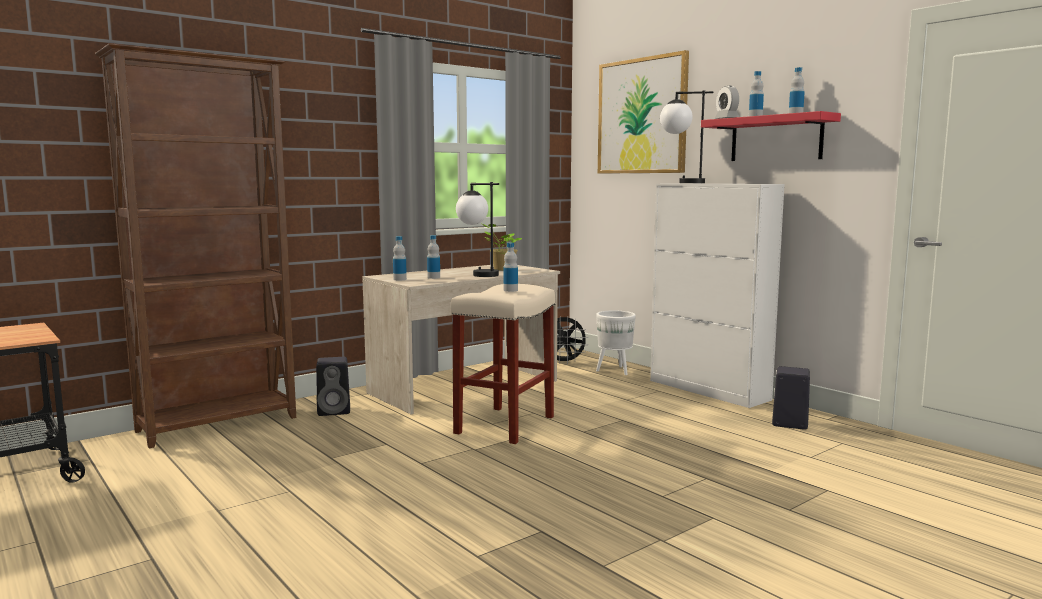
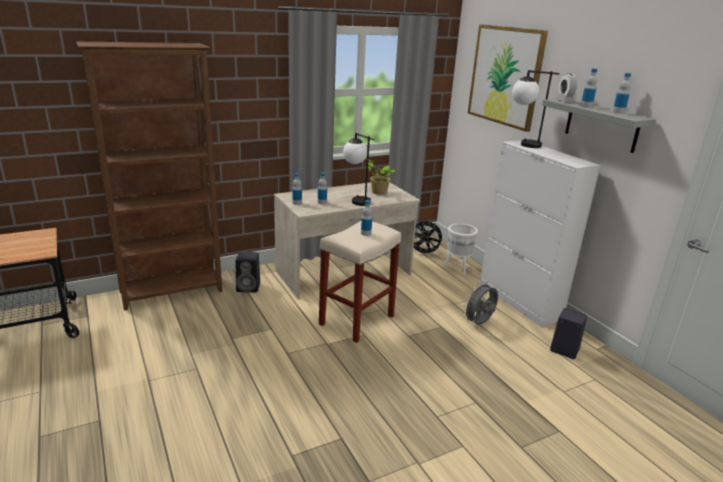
camera: 10 degrees right, 15 degrees up
(670, 413) = (479, 324): none -> grey fan
(776, 139) = (601, 125): red shelf -> grey shelf

